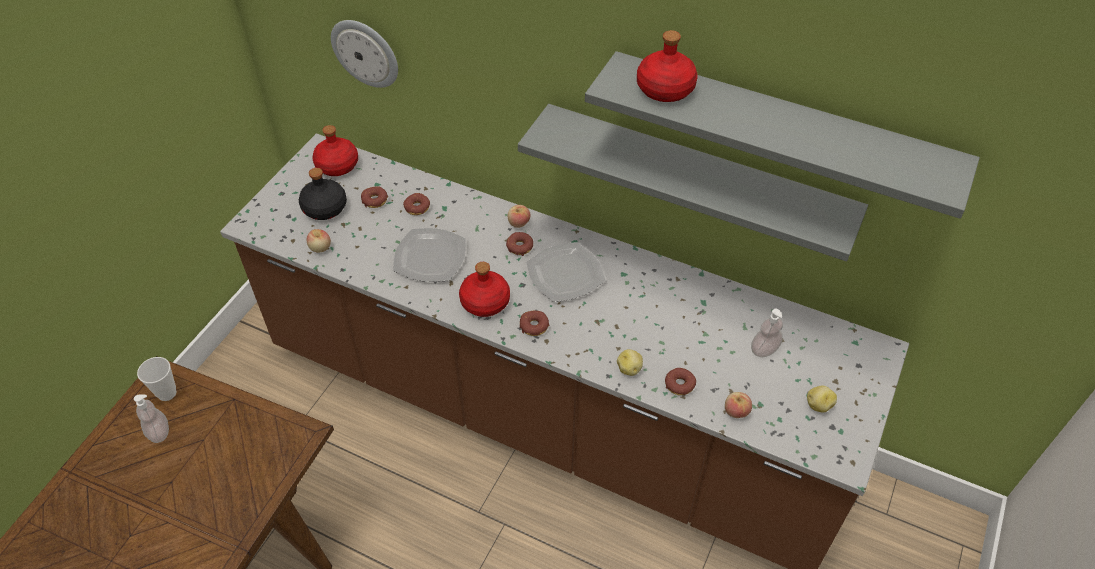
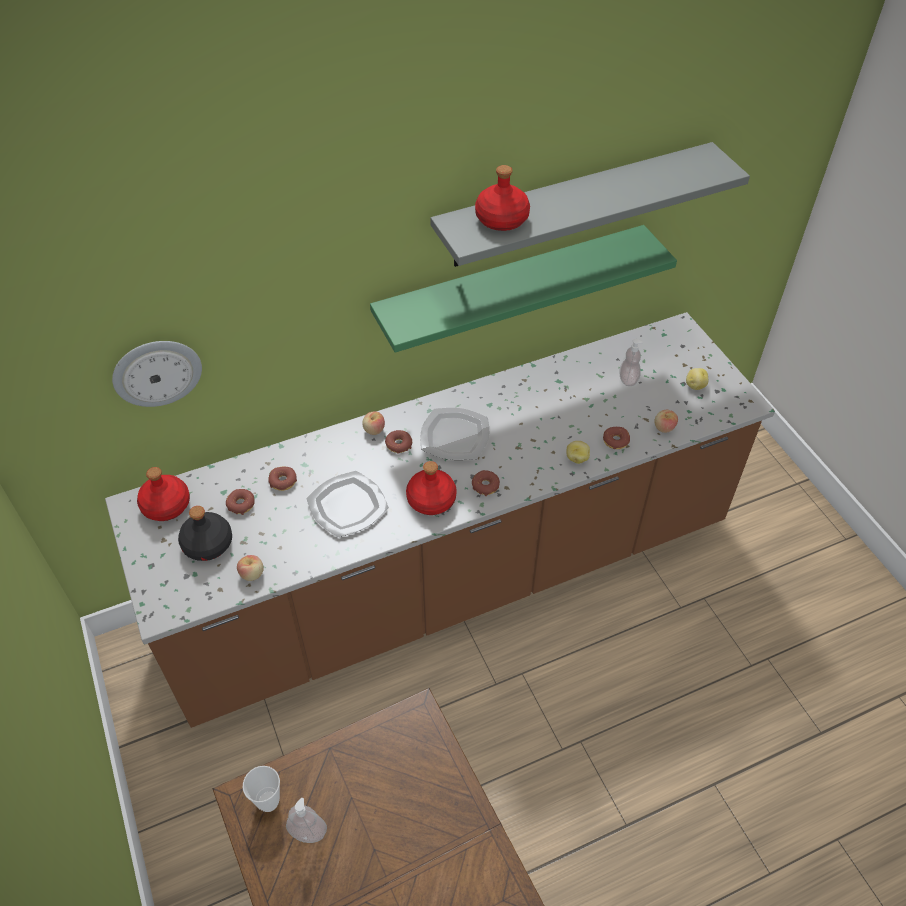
camera: 50 degrees left, 0 degrees up
(696, 176) = (511, 286): grey shelf -> green shelf

